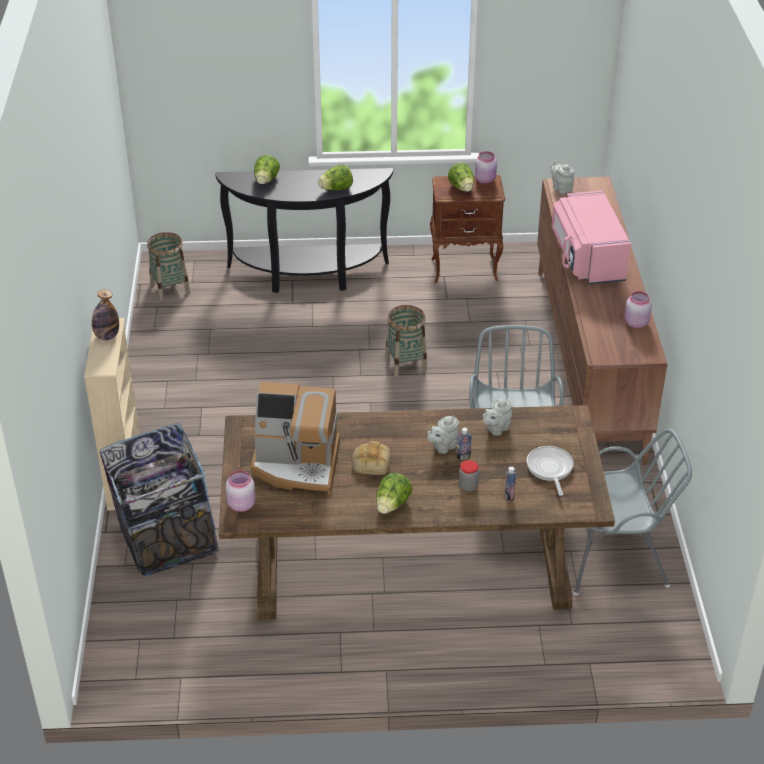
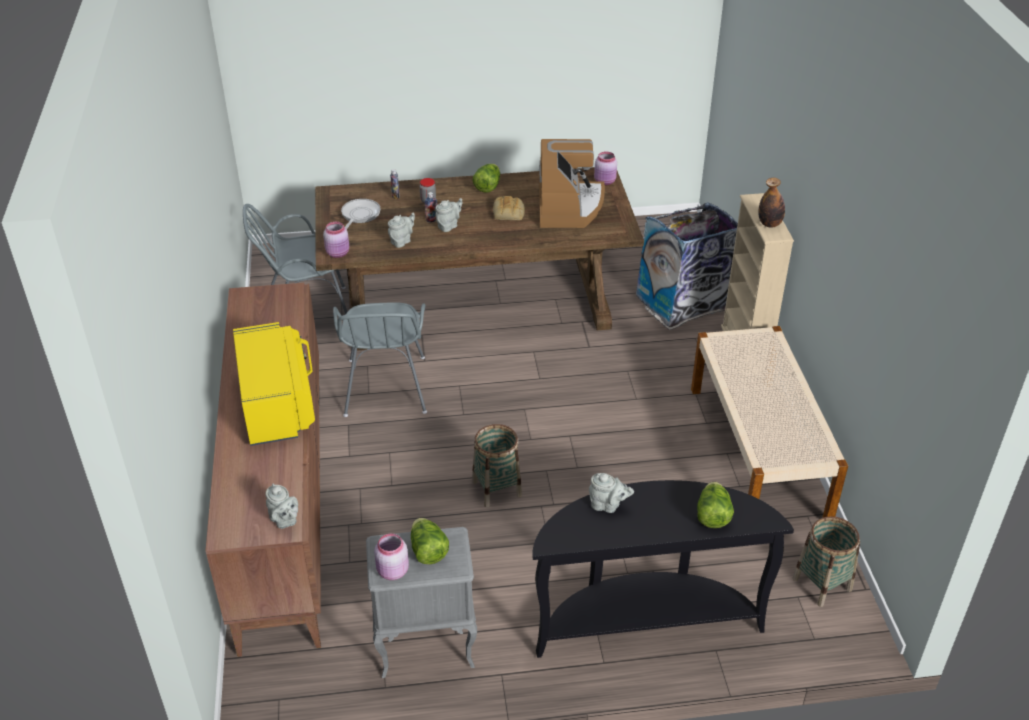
camera: 175 degrees right, 0 degrees up
(166, 379) = (758, 452): none -> beige bench
(297, 465) = (569, 208): coffee machine -> coffee machine turned 90 degrees clockwise
(336, 189) = (607, 505): lettuce -> grey teapot
(465, 270) = (425, 648): brown nightstand -> grey nightstand
(550, 469) = (359, 215): frying pan -> frying pan turned 150 degrees counterclockwise
(586, 258) = (278, 404): pink microwave -> yellow microwave
(635, 323) = (246, 326): pink jar -> pink jar (338, 253)

